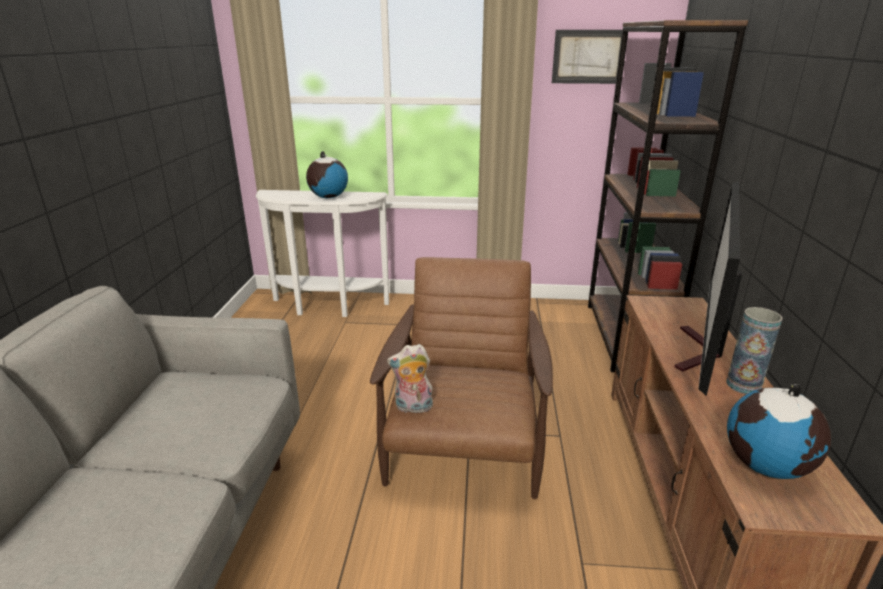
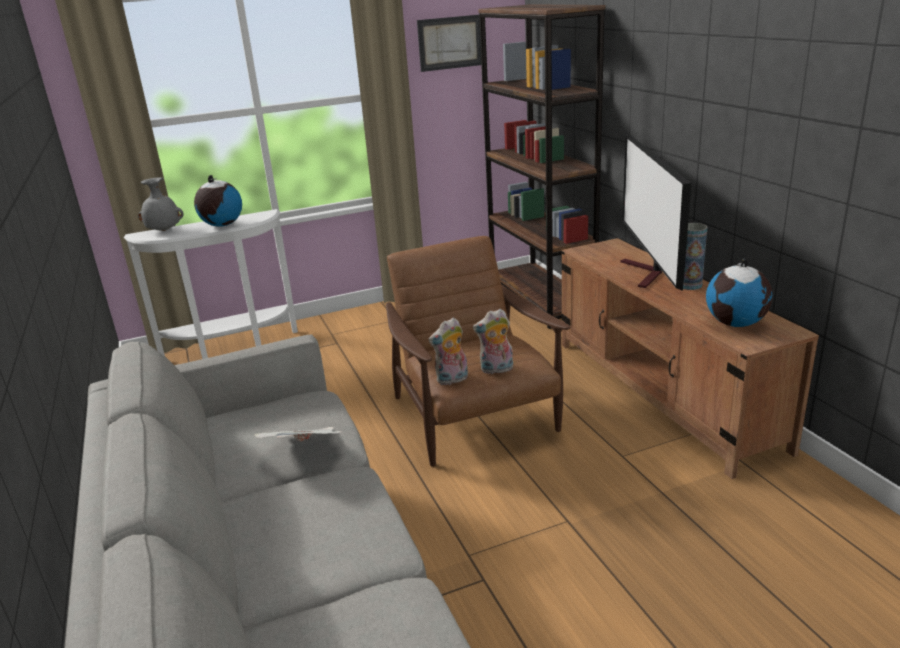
camera: 25 degrees left, 0 degrees up
(189, 442) = (306, 451): none -> newspaper
(285, 193) = (164, 231): none -> grey vase
(464, 412) = (496, 370): none -> plush toy

